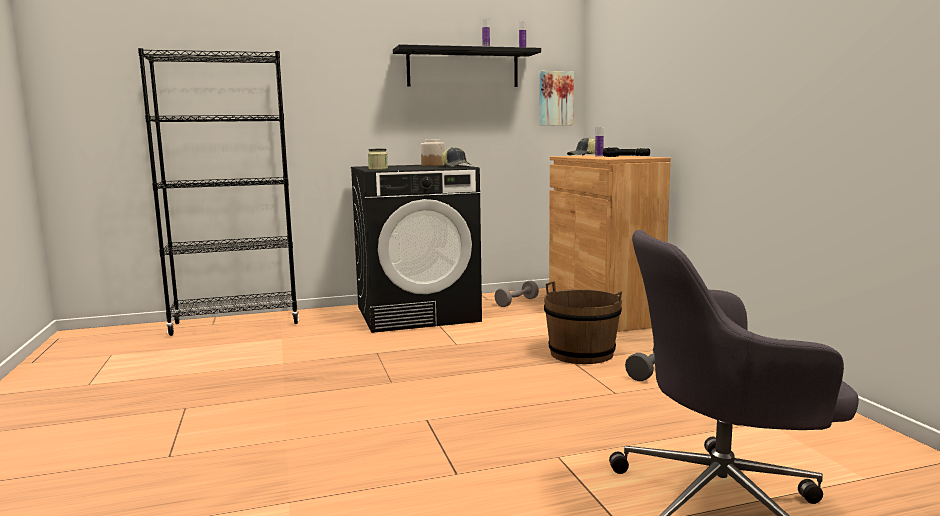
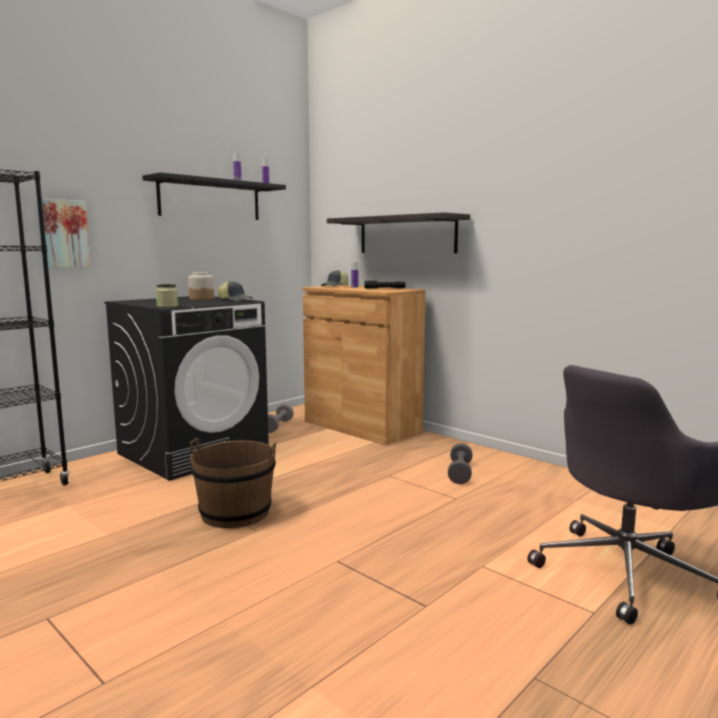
camera: 30 degrees left, 0 degrees up
(555, 98) = (289, 232): picture -> picture (63, 234)
(581, 354) = (390, 468): brown bucket -> brown bucket (235, 513)
(659, 94) = (406, 235): none -> shelf

